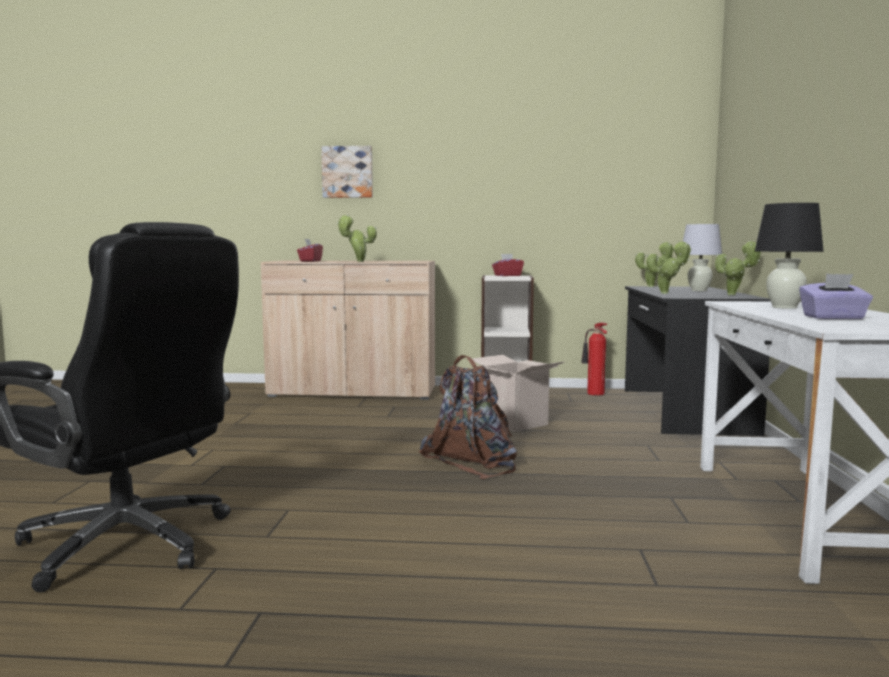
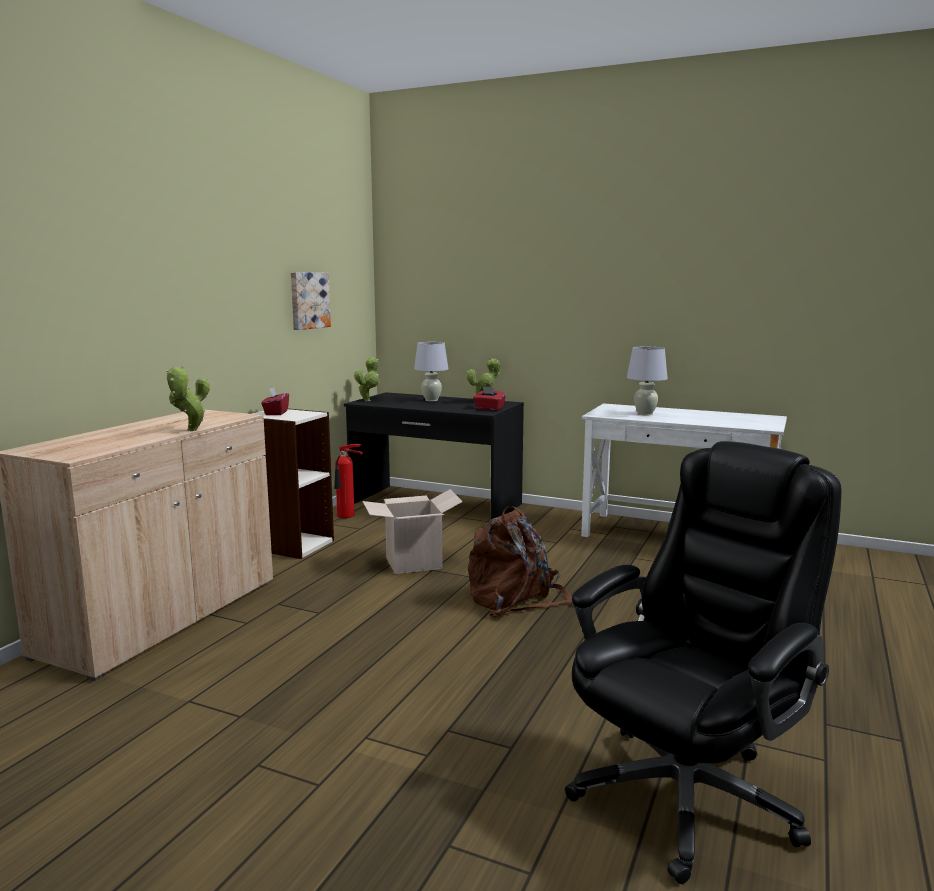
camera: 70 degrees left, 5 degrees up
(310, 261) = (105, 444): red tissue box -> red tissue box (489, 408)
(347, 172) = (75, 291): picture -> picture (308, 300)
(667, 293) = (447, 408): potted plant -> none
(784, 307) = (645, 414): black table lamp -> white table lamp
(833, 318) = (712, 419): purple tissue box -> none

